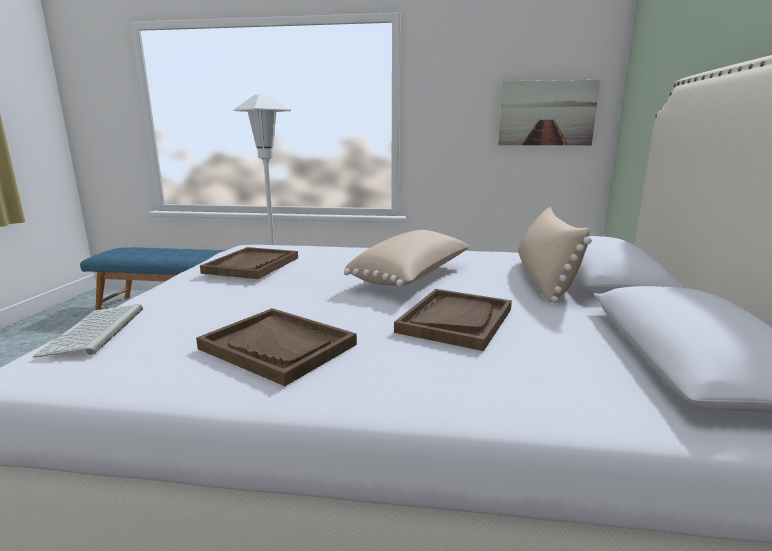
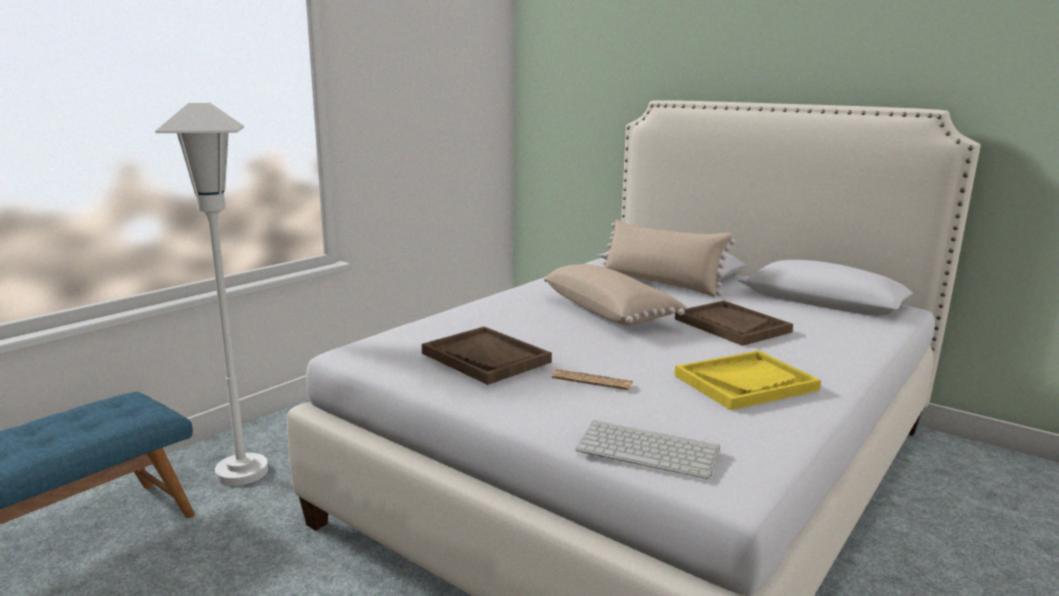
camera: 60 degrees left, 0 degrees up
(237, 296) = (592, 381): none -> newspaper
(278, 347) = (745, 382): brown tray -> yellow tray
(546, 113) = (465, 113): picture -> none

